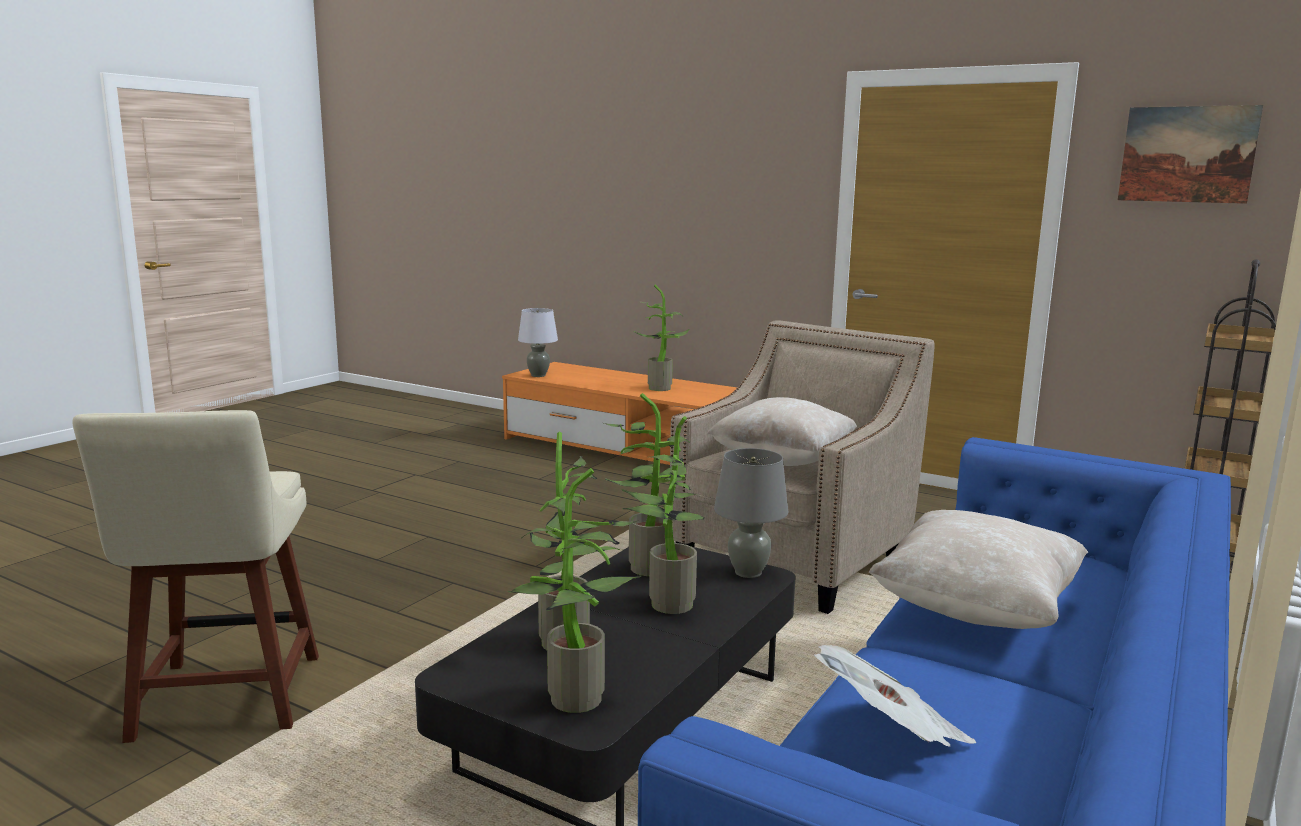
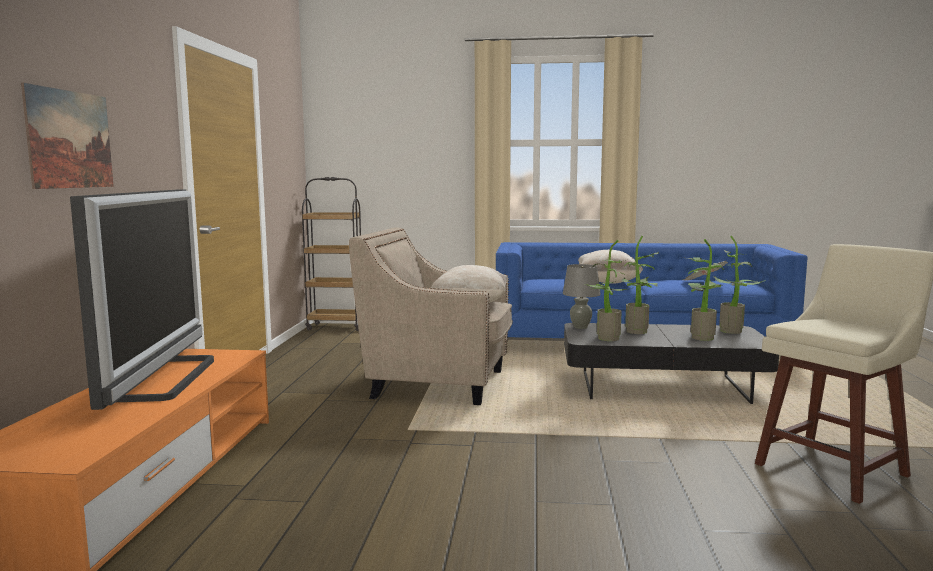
camera: 115 degrees left, 5 degrees down
(538, 375) = (79, 448): grey table lamp -> none
(661, 388) = (165, 378): potted plant -> television
(1187, 154) = (284, 123): picture -> picture (70, 139)

